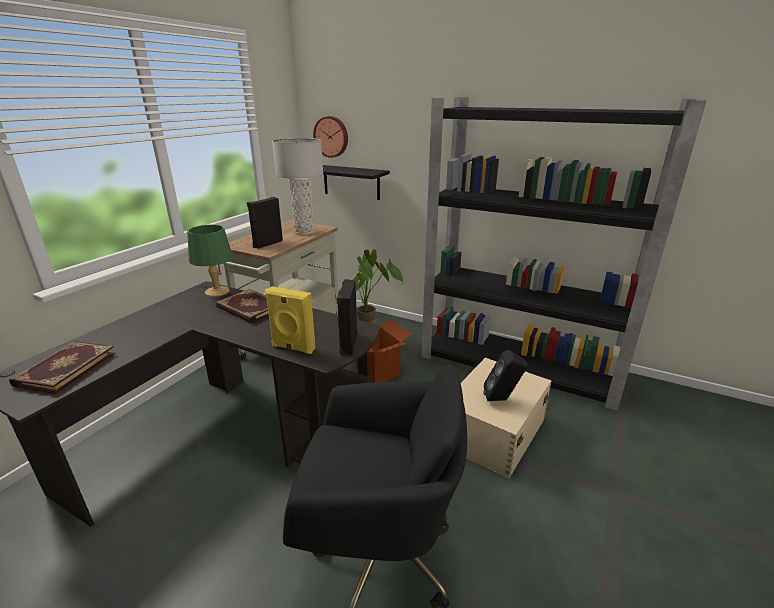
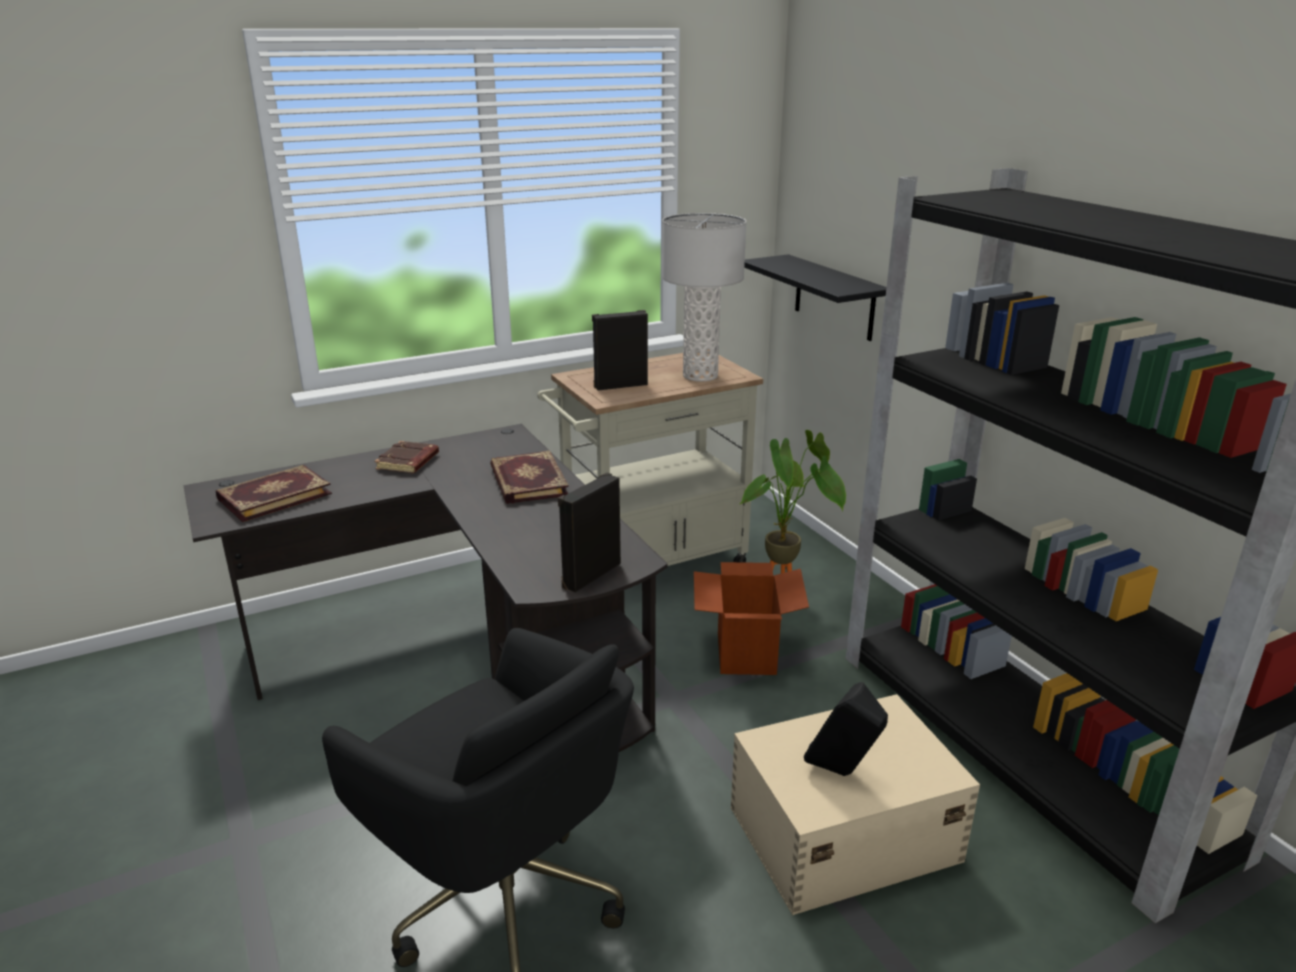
camera: 35 degrees right, 0 degrees up
(154, 319) = (408, 462): none -> brown book
(217, 291) = (516, 443): green table lamp -> none
(292, 348) = (515, 555): yellow speaker -> none
(331, 136) = (816, 209): wall clock -> none

